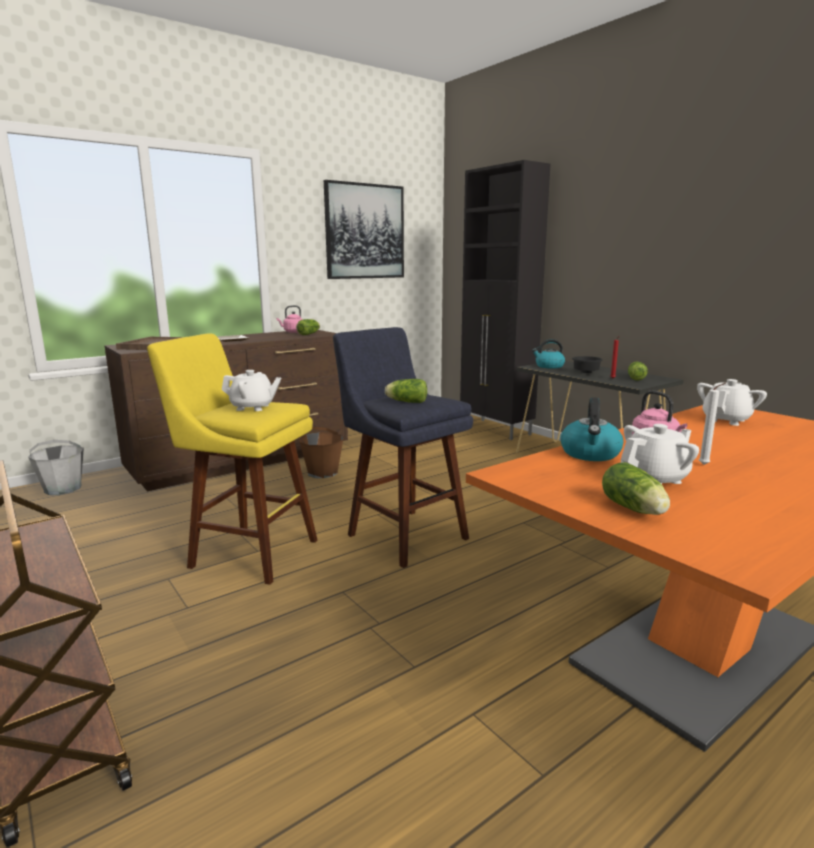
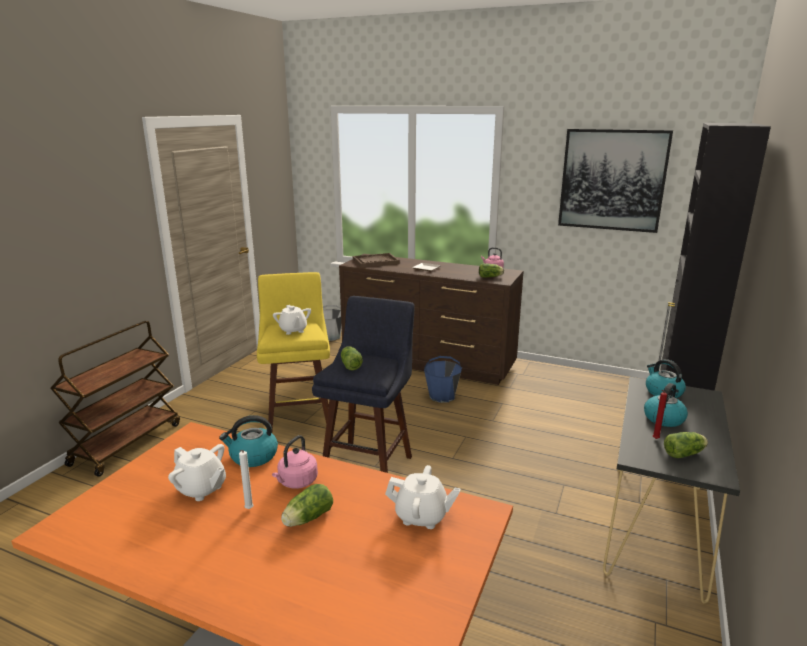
camera: 60 degrees right, 5 degrees up
(322, 472) = (442, 396): brown bucket -> blue bucket
(586, 372) = (664, 418): black bowl -> kettle
(635, 510) = (136, 487): lettuce -> lettuce (306, 519)

